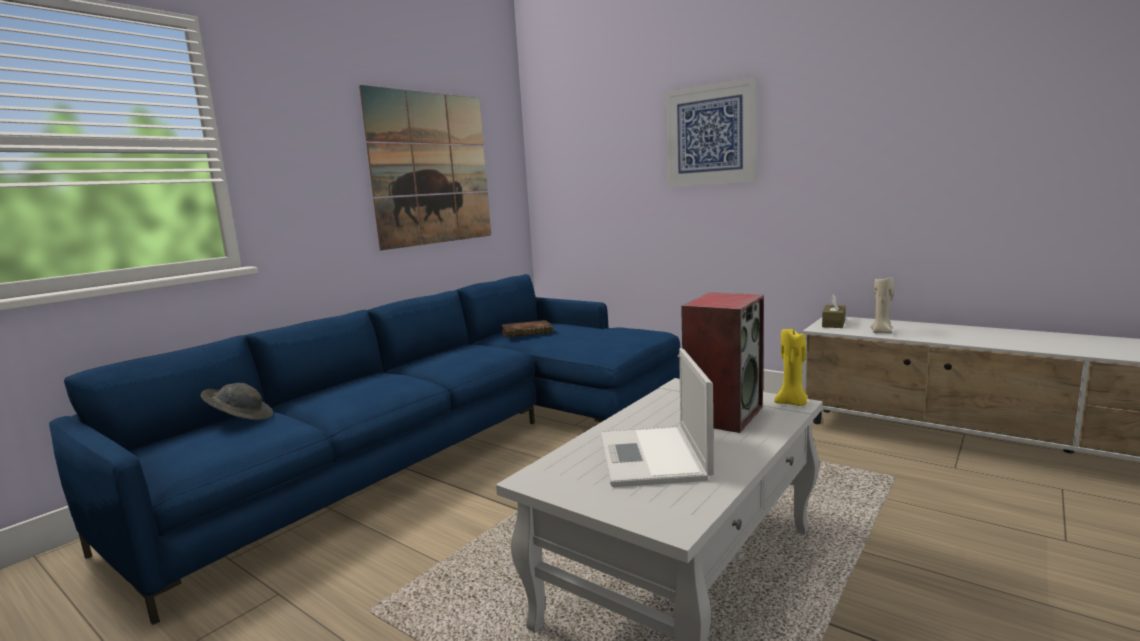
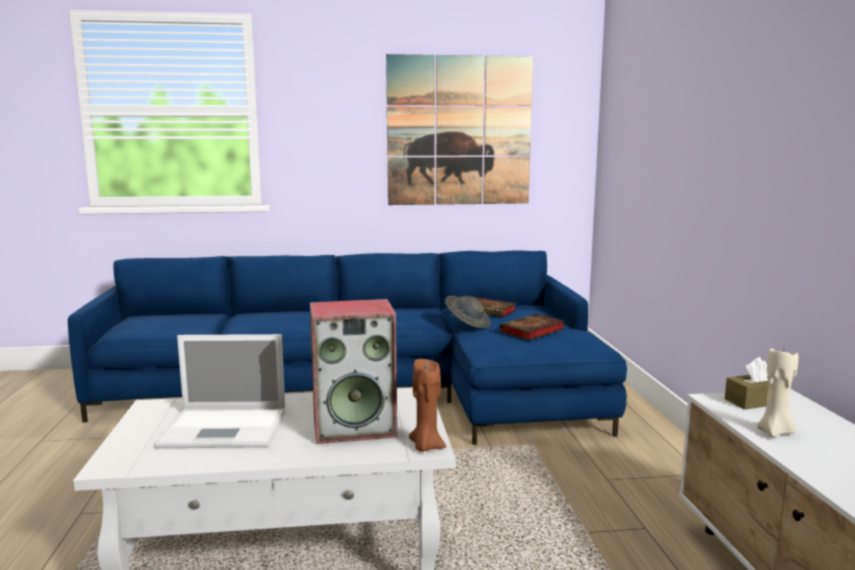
camera: 45 degrees right, 0 degrees up
(241, 419) = (193, 315): grey hat -> grey hat (468, 324)
(599, 334) = (531, 331): none -> book
(653, 457) = (227, 428): laptop -> laptop turned 135 degrees counterclockwise
(710, 135) = (721, 107): picture -> none
(792, 403) = (426, 446): yellow candle -> brown candle

